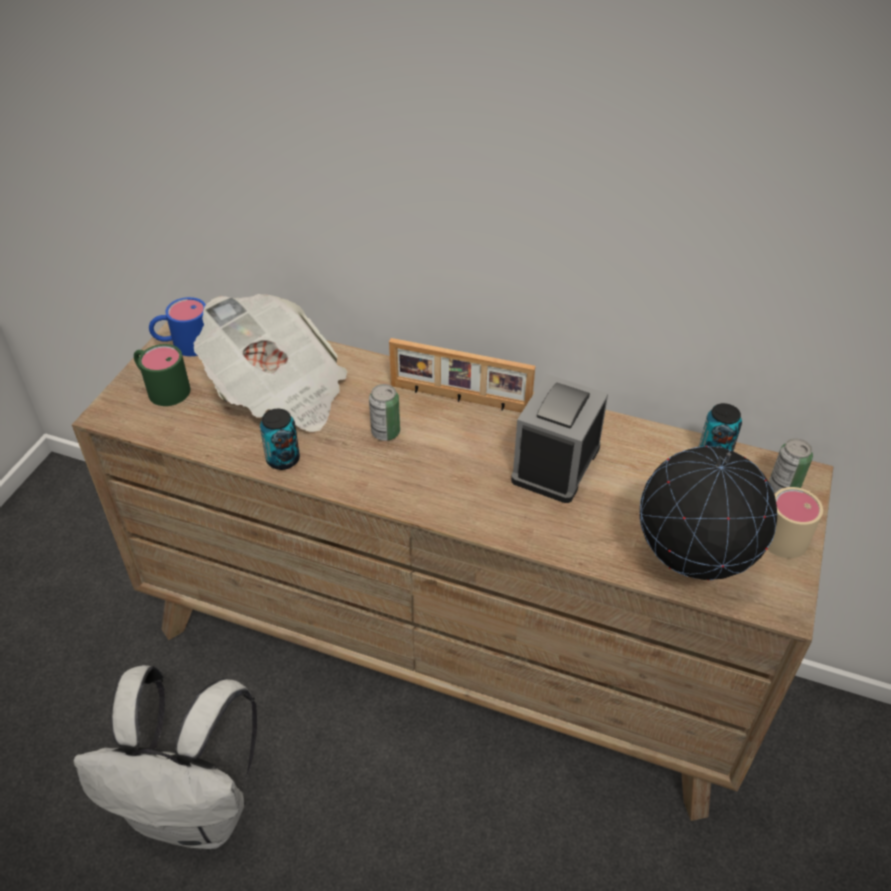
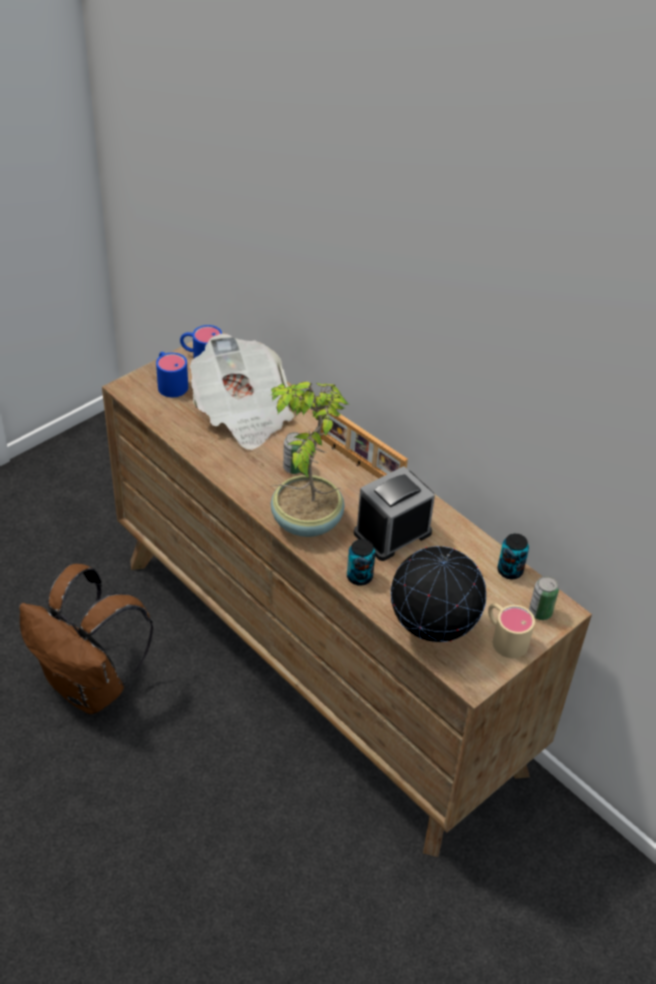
camera: 25 degrees right, 0 degrees up
(162, 388) = (170, 383): green mug -> blue mug
(196, 811) = (90, 687): white backpack -> brown backpack
(283, 459) = (216, 459): can -> can (359, 577)
(444, 493) = (304, 522): none -> potted plant

